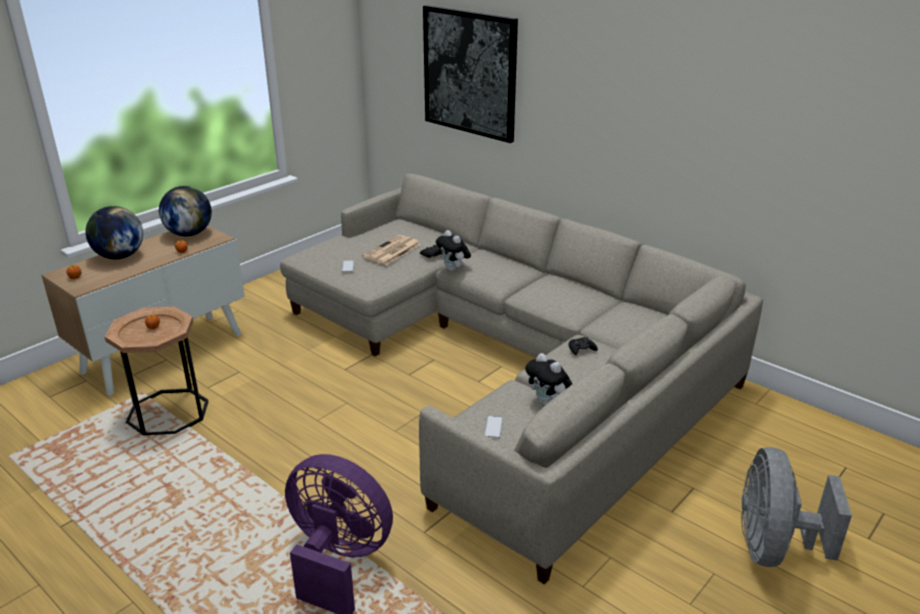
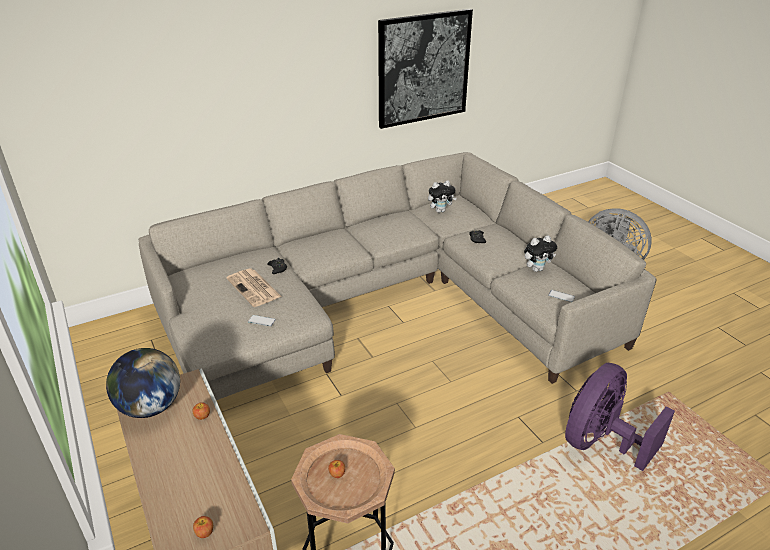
camera: 70 degrees left, 5 degrees up
(120, 256) = (169, 480): globe -> none
(453, 270) = (311, 265): plush toy -> plush toy (440, 211)
(470, 73) = (187, 96): picture -> picture (423, 68)

